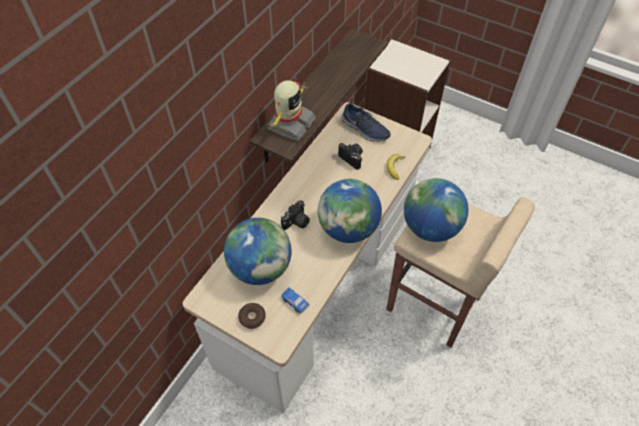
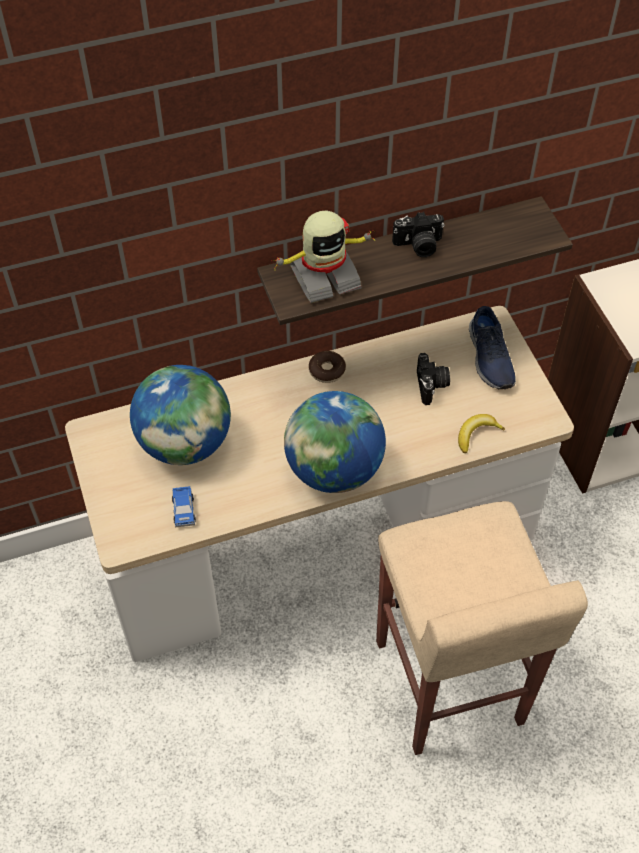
camera: 40 degrees right, 0 degrees up
(252, 318) = (121, 492): donut -> donut (327, 371)
(296, 222) = (279, 419): camera -> camera (418, 246)
(430, 227) = (444, 544): globe -> none

